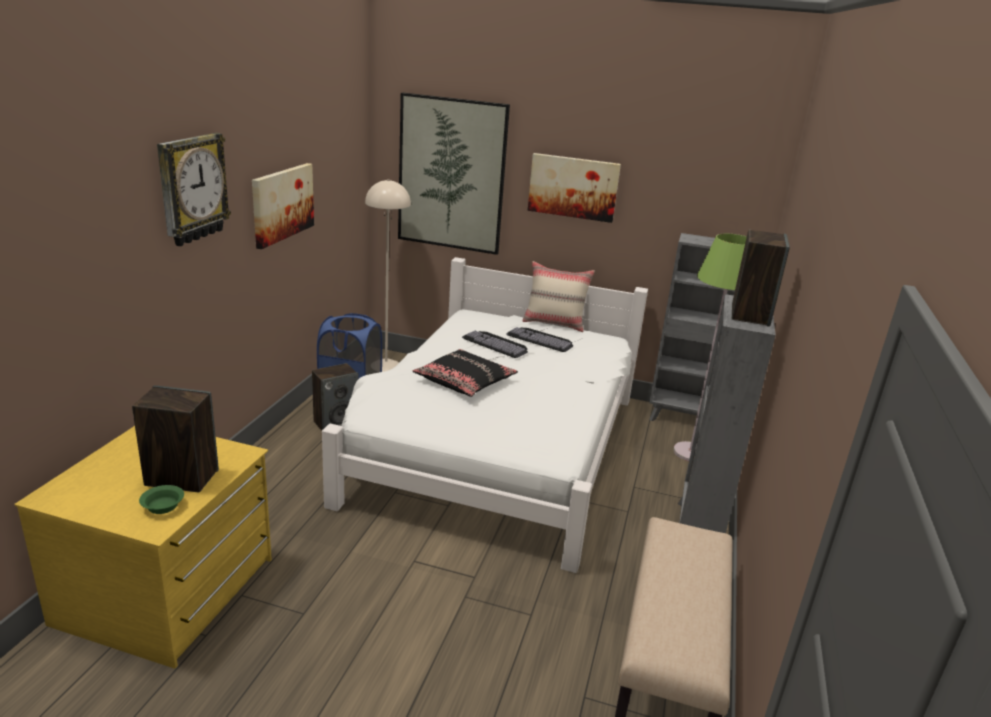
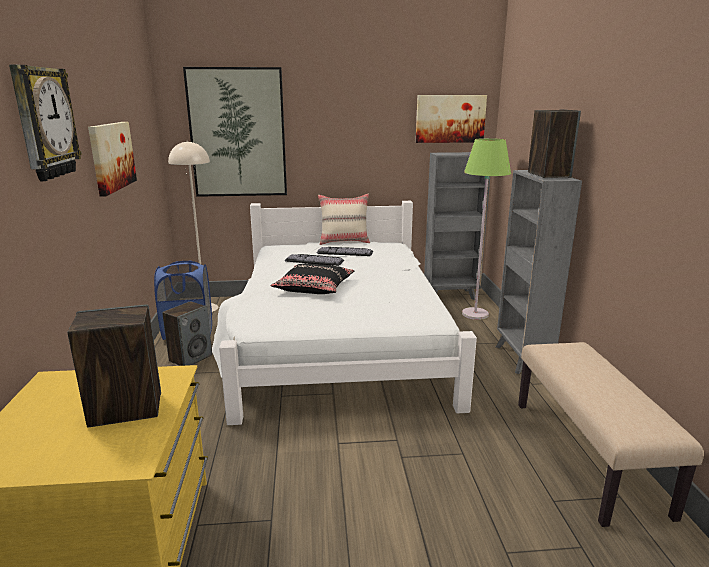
camera: 20 degrees left, 5 degrees down
(164, 506) = (126, 440): green bowl -> none
(573, 187) = (342, 129): picture -> picture (450, 119)

